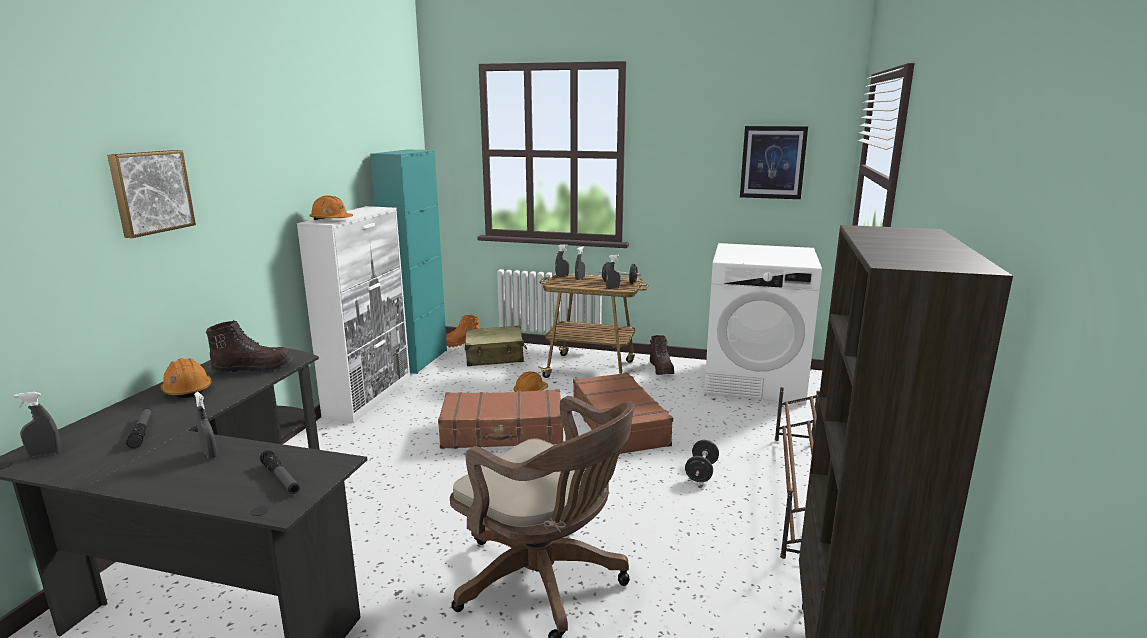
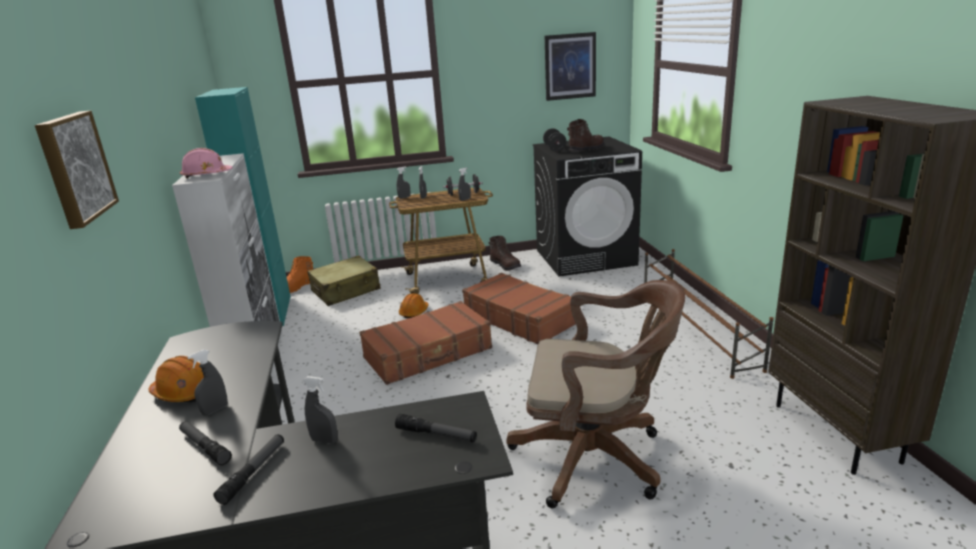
camera: 25 degrees left, 5 degrees up
(44, 453) = (117, 508): grey spray bottle -> grey spray bottle (215, 410)
(139, 460) = (253, 472): none -> flashlight
(253, 369) = (229, 351): brown boot -> brown boot (585, 150)
(331, 220) = (206, 175): orange hard hat -> pink hard hat
(701, 472) = (619, 336): black dumbbell -> black dumbbell (554, 149)
(755, 381) = (586, 257): white washing machine -> black washing machine

